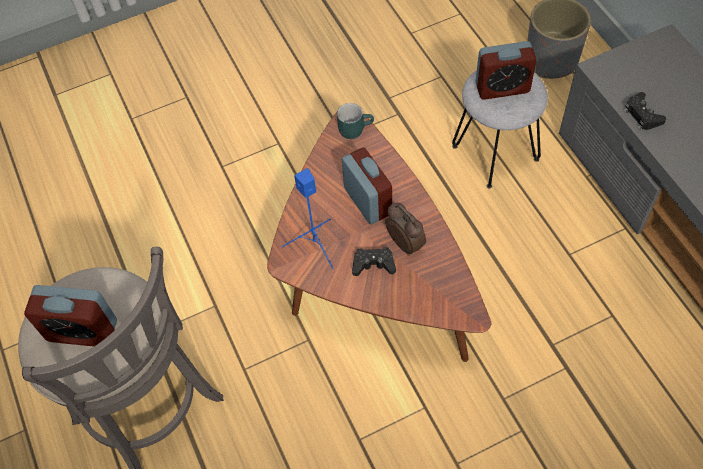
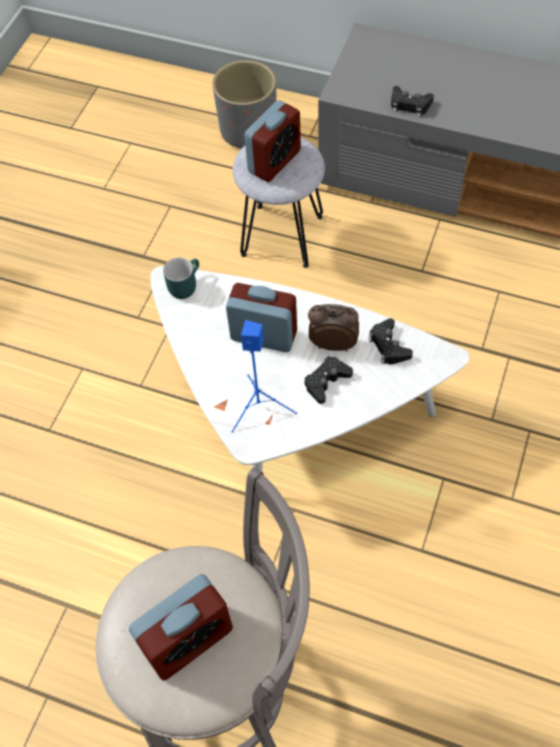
camera: 45 degrees left, 0 degrees up
(371, 277) = (290, 414): brown coffee table -> white coffee table
(440, 275) = (388, 346): none -> black game controller

